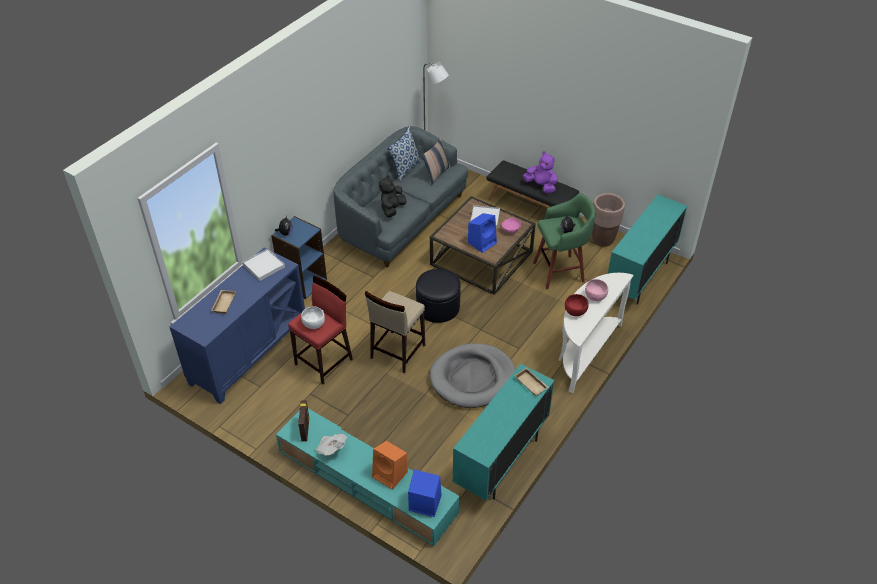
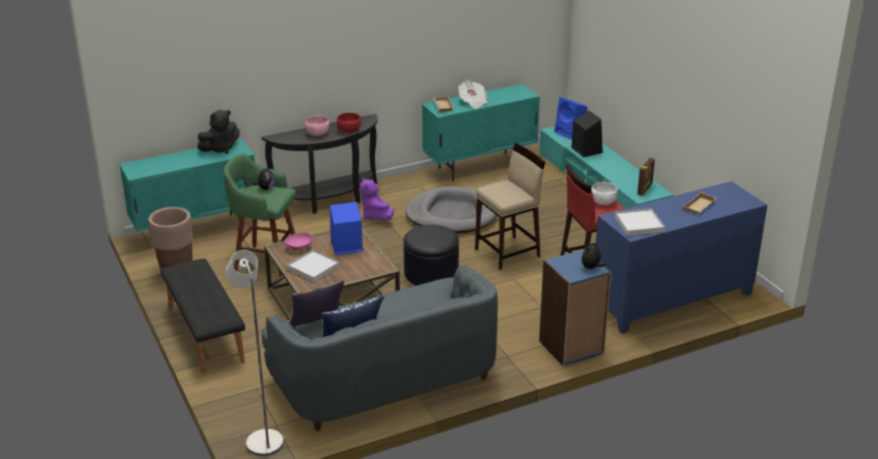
camera: 150 degrees left, 15 degrees down
(331, 448) = (627, 174): newspaper -> newspaper (473, 102)
(390, 474) = (586, 150): orange speaker -> black speaker
(392, 209) = (419, 302): black plush toy -> black plush toy (220, 149)
(541, 186) = (199, 282): purple plush toy -> purple plush toy (376, 216)
(584, 352) = (329, 200): white console table -> black console table

